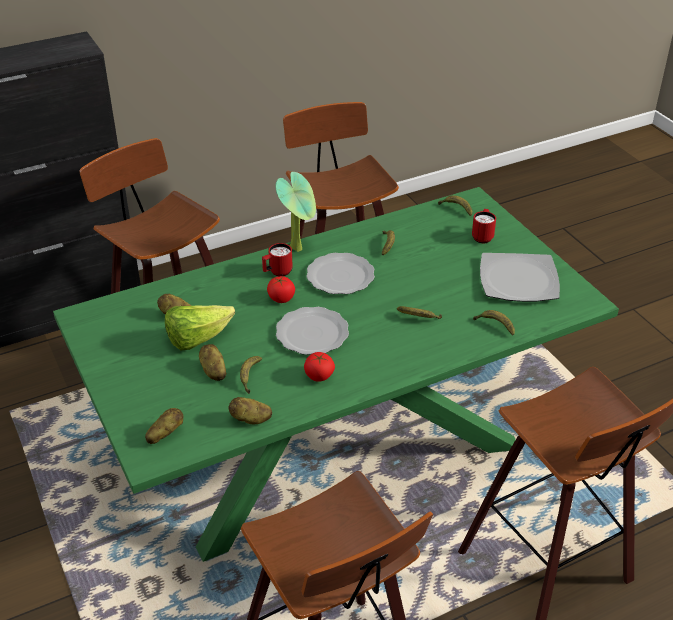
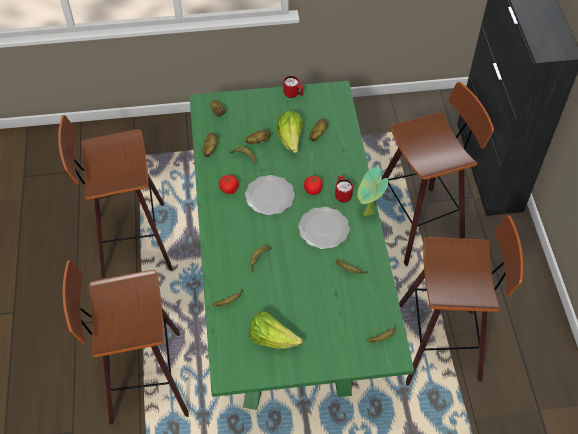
camera: 110 degrees right, 15 degrees up
(482, 236) = (338, 340): red mug -> red mug (293, 94)
(518, 280) = (272, 339): plate -> lettuce

